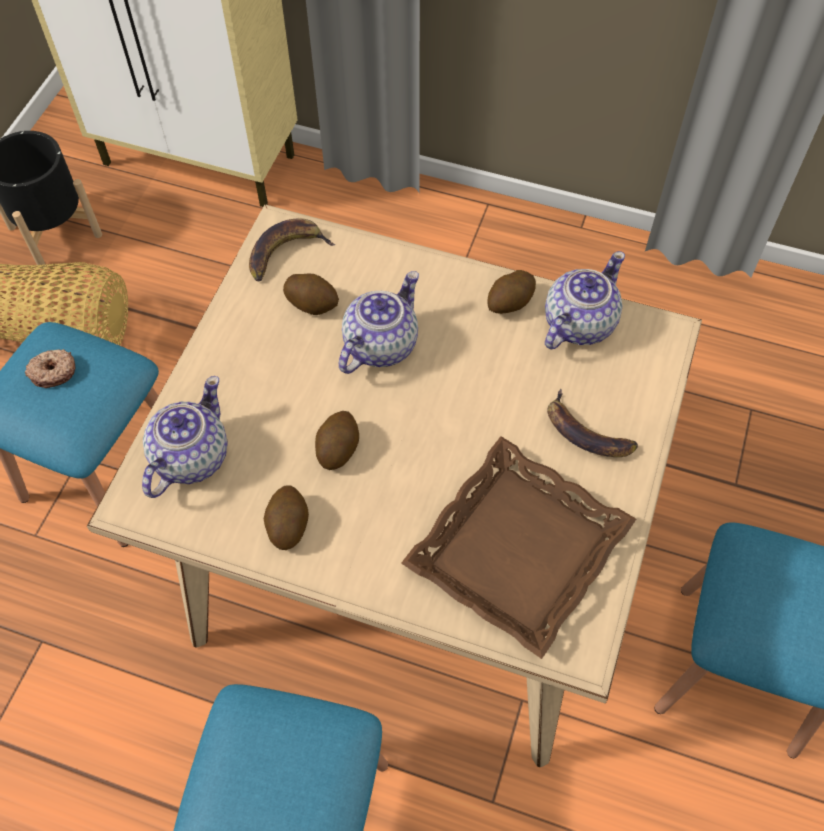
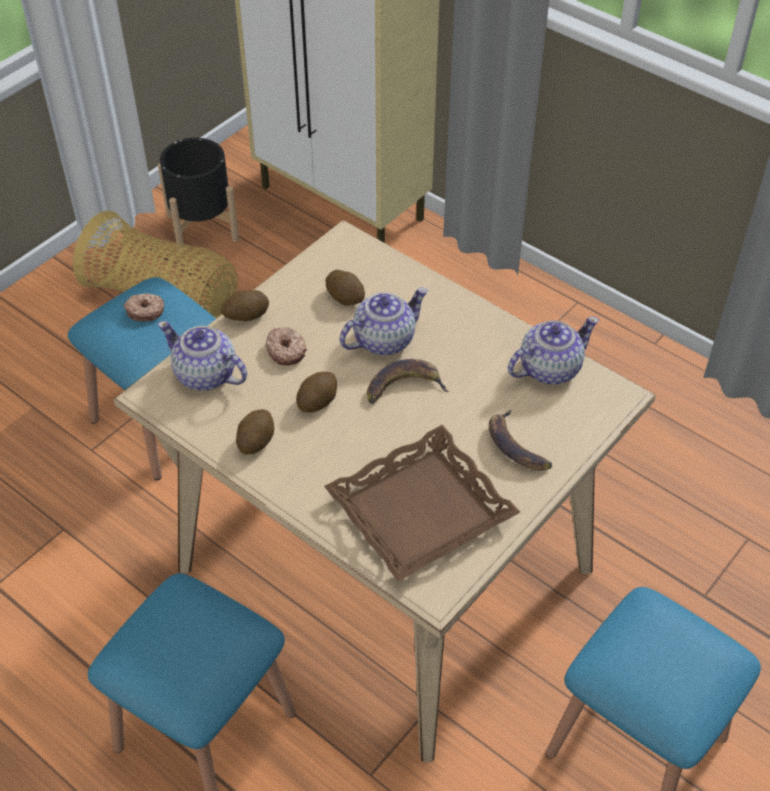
camera: 20 degrees right, 10 degrees down
(190, 458) = (206, 375): teapot -> teapot turned 105 degrees counterclockwise
(273, 394) = (286, 351): none -> donut
(286, 252) = (342, 257): banana -> banana (404, 386)
(510, 303) = (500, 339): potato -> potato (246, 316)

